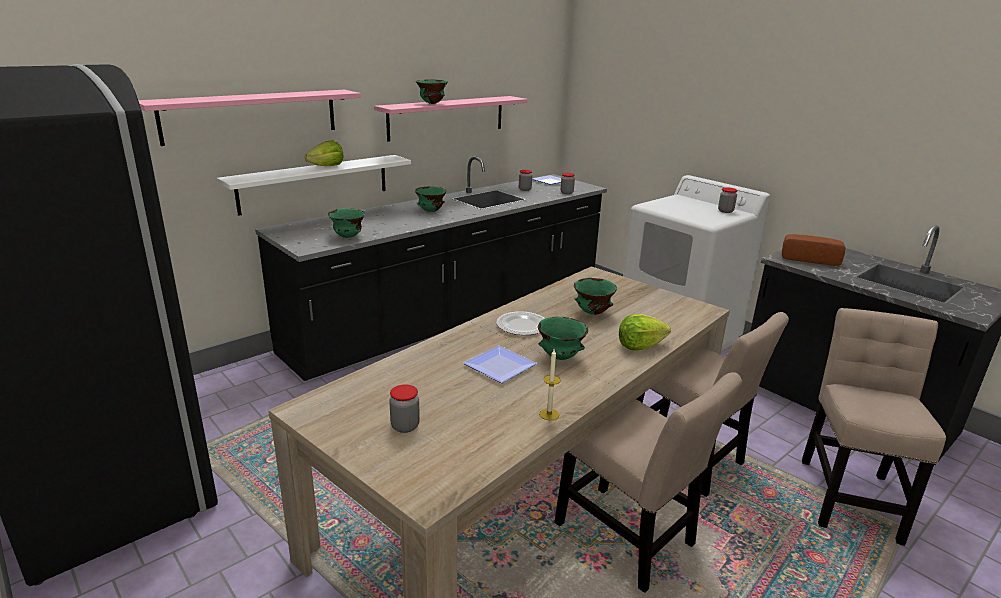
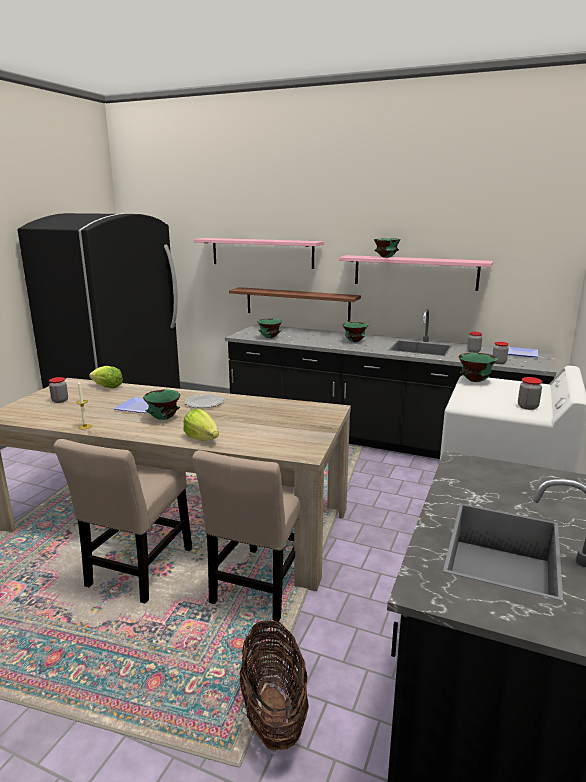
camera: 65 degrees right, 5 degrees down
(315, 183) = (297, 304): white shelf -> brown shelf
(327, 166) = (298, 292): lettuce -> lettuce (107, 387)
(592, 313) = (248, 418): green bowl -> green bowl (474, 381)
(809, 259) = (487, 476): bread -> none
(849, 495) = (273, 711): beige chair -> basket

